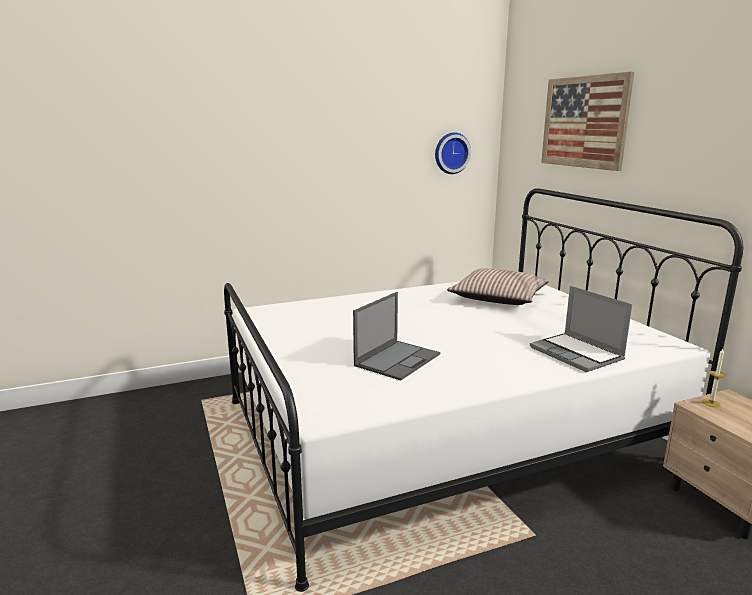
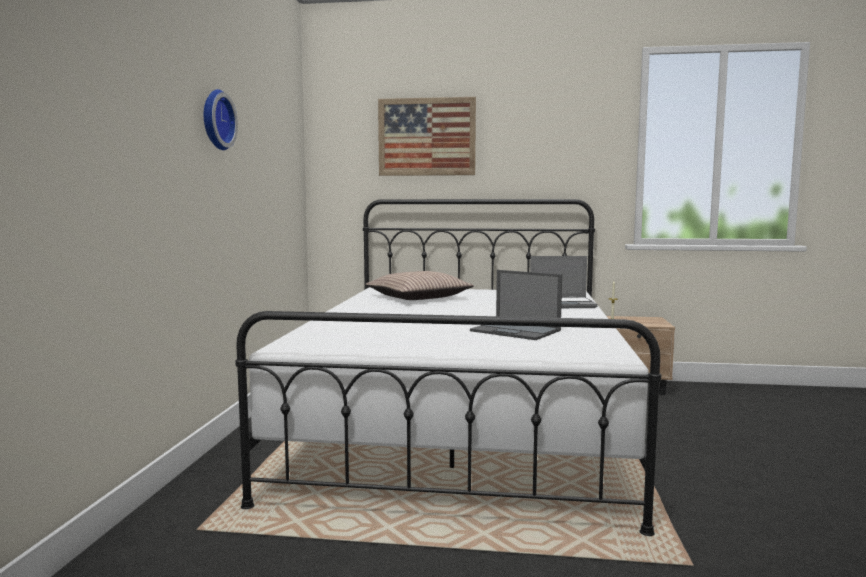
camera: 60 degrees left, 10 degrees down
(398, 359) = (516, 331): laptop -> laptop turned 150 degrees clockwise
(451, 153) = (285, 166): wall clock -> wall clock (215, 120)

